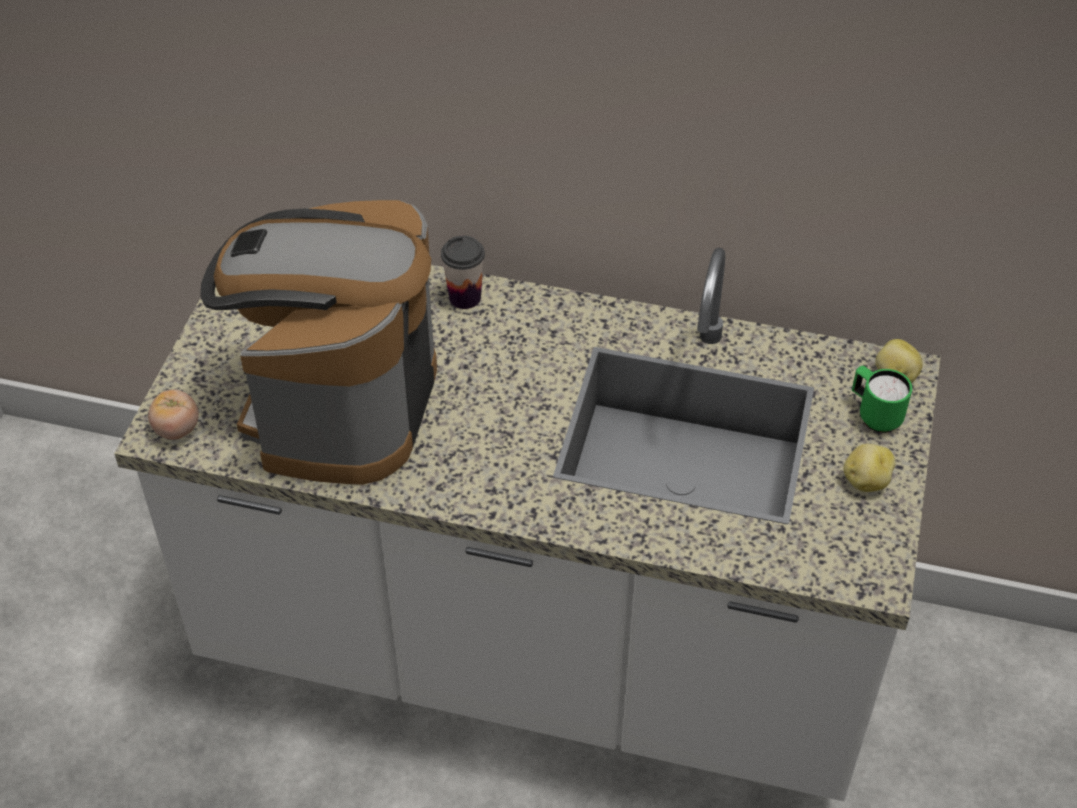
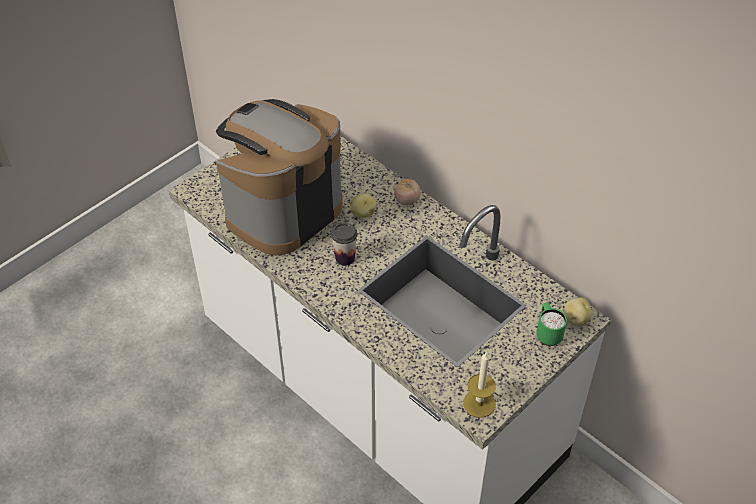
camera: 30 degrees right, 0 degrees up
(177, 429) = (202, 191): tomato -> tomato (407, 200)
(465, 297) = (381, 184): cup -> cup (345, 258)
(860, 562) = (479, 403): none -> candle
(865, 480) = (515, 364): potato -> potato (362, 213)

